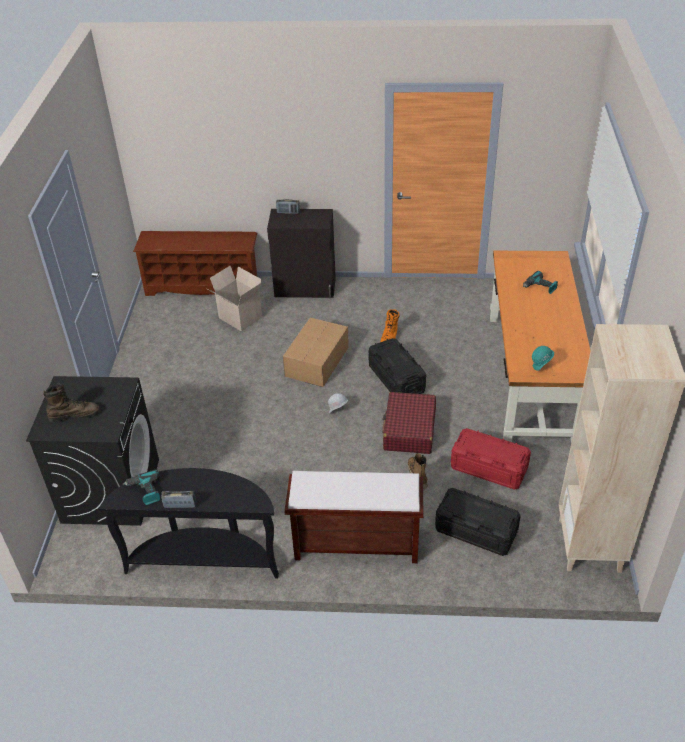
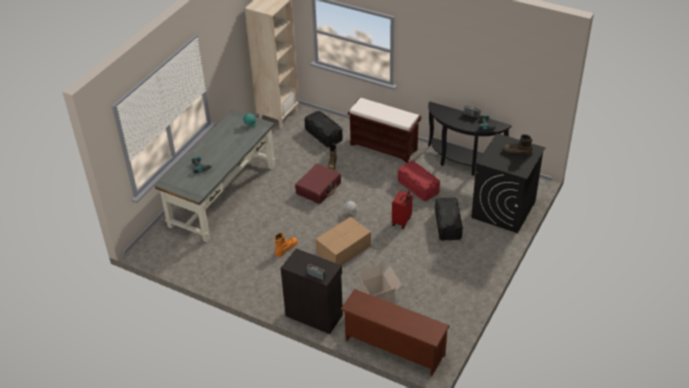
camera: 155 degrees left, 0 degrees up
(259, 421) = (402, 221): none -> red suitcase
(396, 379) = (302, 220): black storage box -> black storage box (447, 225)
(489, 468) = (293, 157): red storage box -> red storage box (418, 187)
(531, 376) = (223, 195): orange desk -> grey desk

